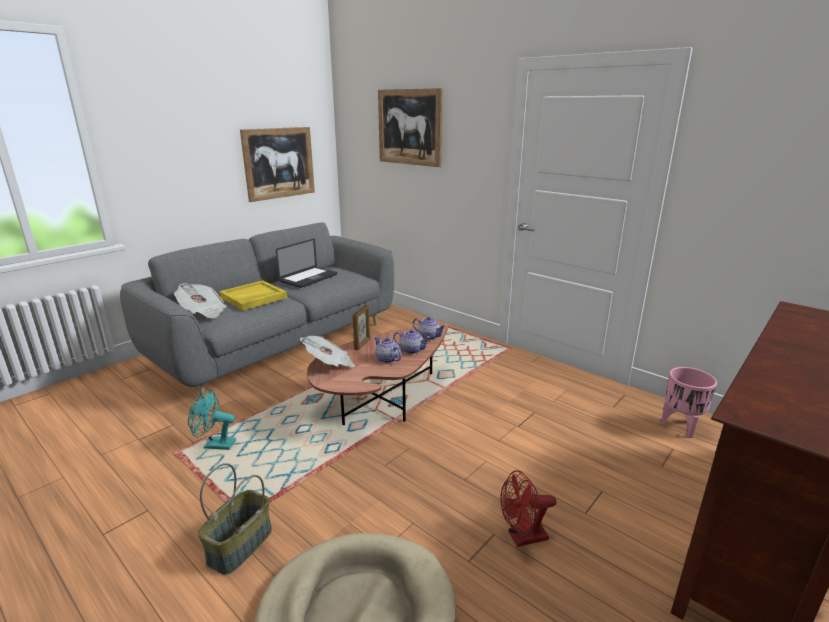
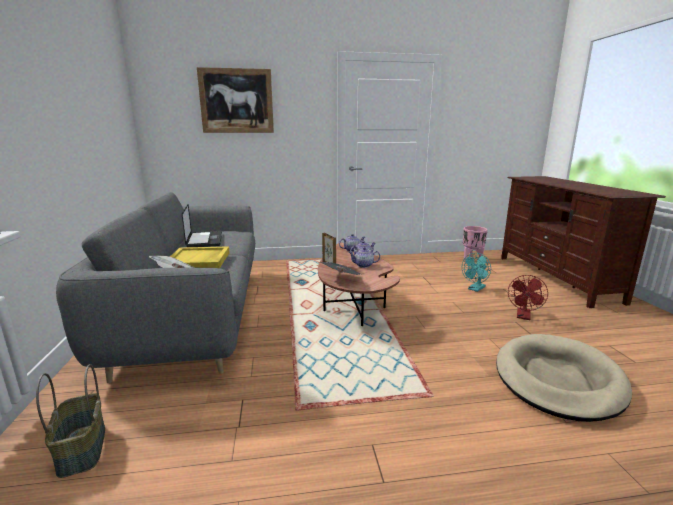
camera: 50 degrees left, 5 degrees down
(215, 445) = (313, 384): turquoise fan -> turquoise fan (475, 289)
(240, 546) = (464, 405): basket -> basket (83, 449)
(279, 163) = (108, 134): picture -> none

